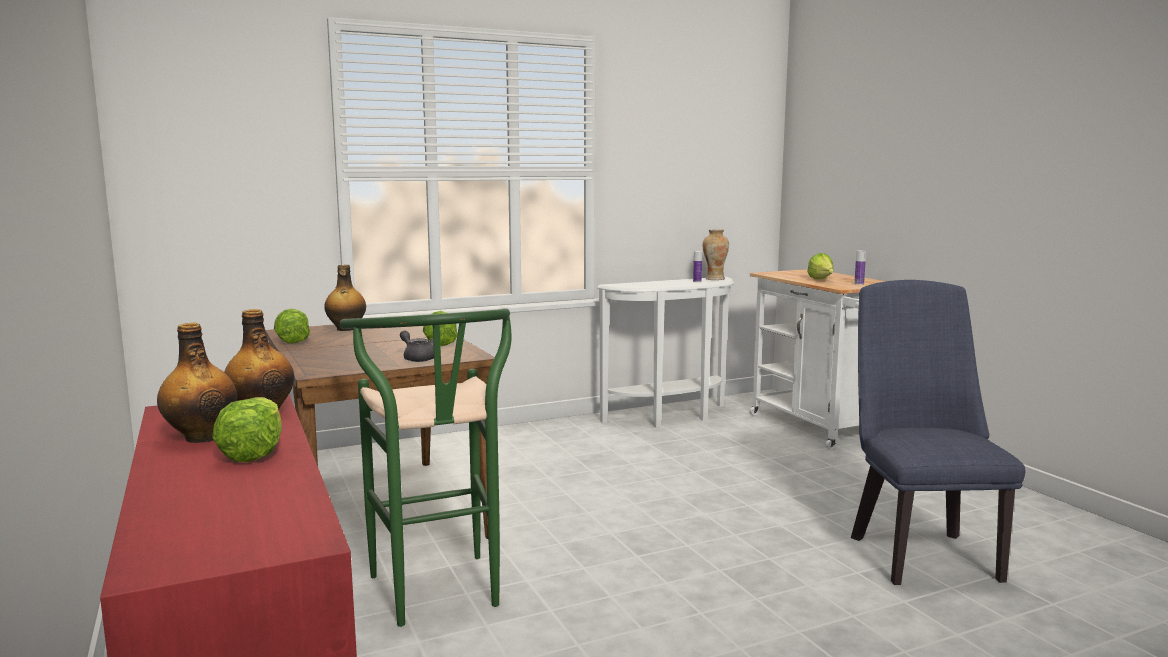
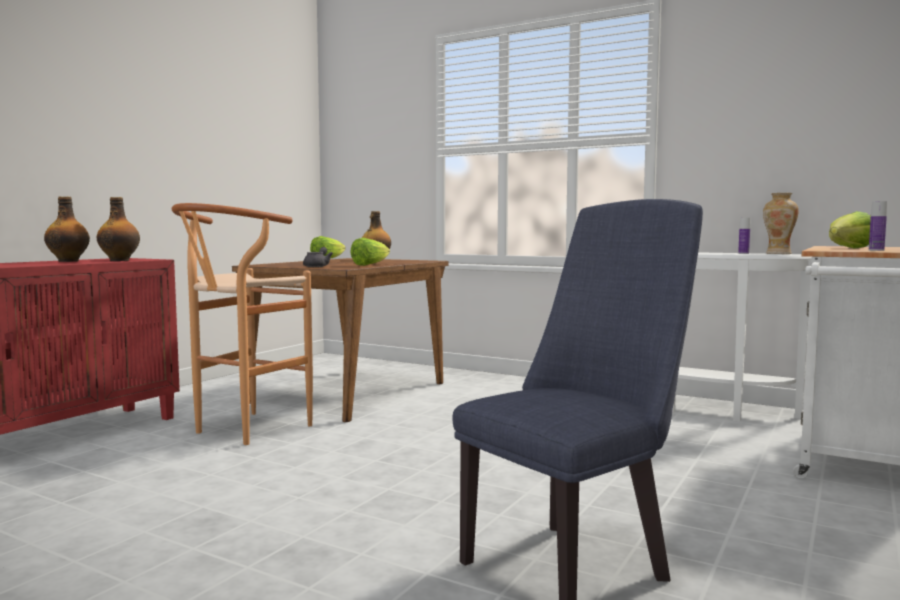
camera: 55 degrees right, 5 degrees down
(254, 452) = (44, 263): lettuce -> none
(440, 596) = (244, 431): green stool -> brown stool

